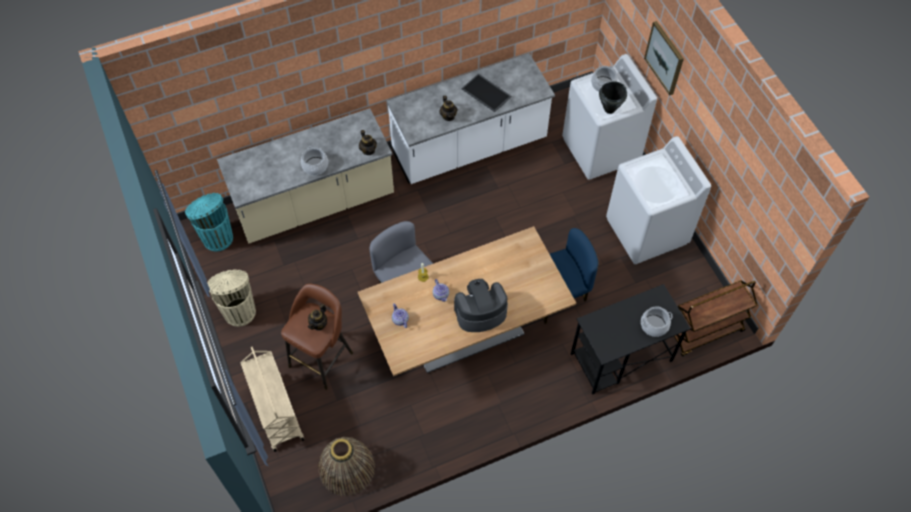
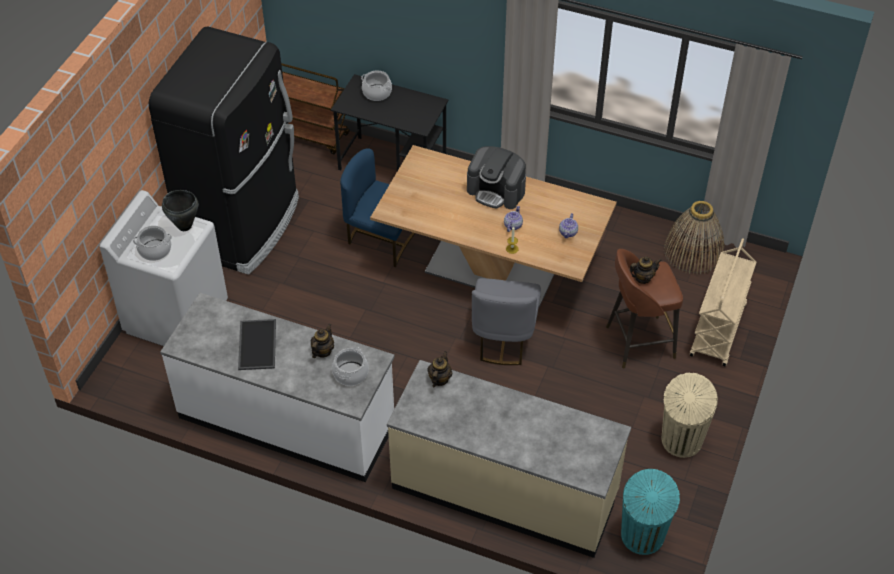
camera: 135 degrees left, 10 degrees down
(315, 166) = (508, 405): cooking pot -> cooking pot (350, 373)
(647, 231) = (243, 225): white washing machine -> black fridge
(665, 57) = (120, 152): picture -> none

